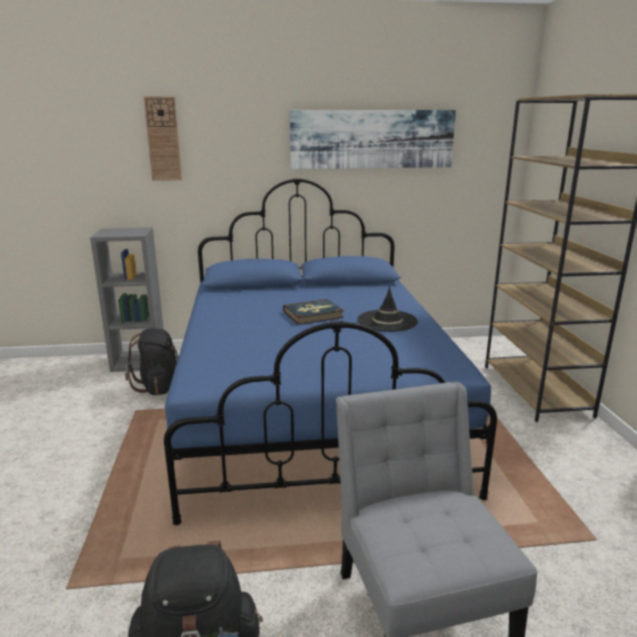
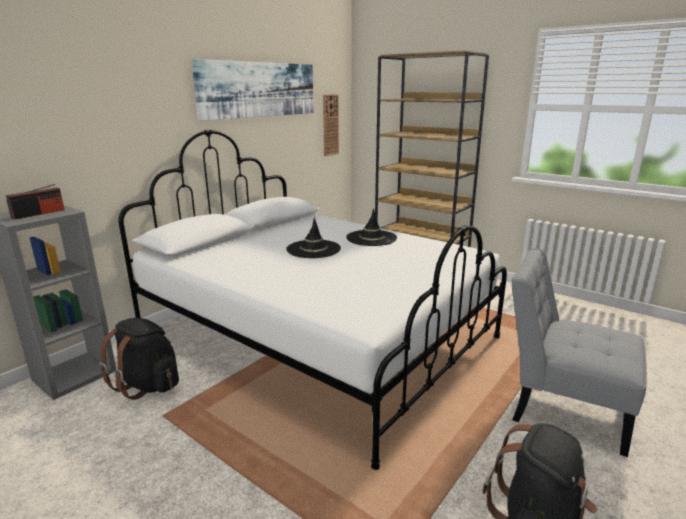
camera: 45 degrees left, 0 degrees up
(123, 232) = (38, 214): none -> radio
(163, 139) = (58, 90): wall clock -> wall clock (330, 125)
(313, 314) = (313, 249): book -> black hat
(313, 408) = (317, 336): blue bed -> white bed

